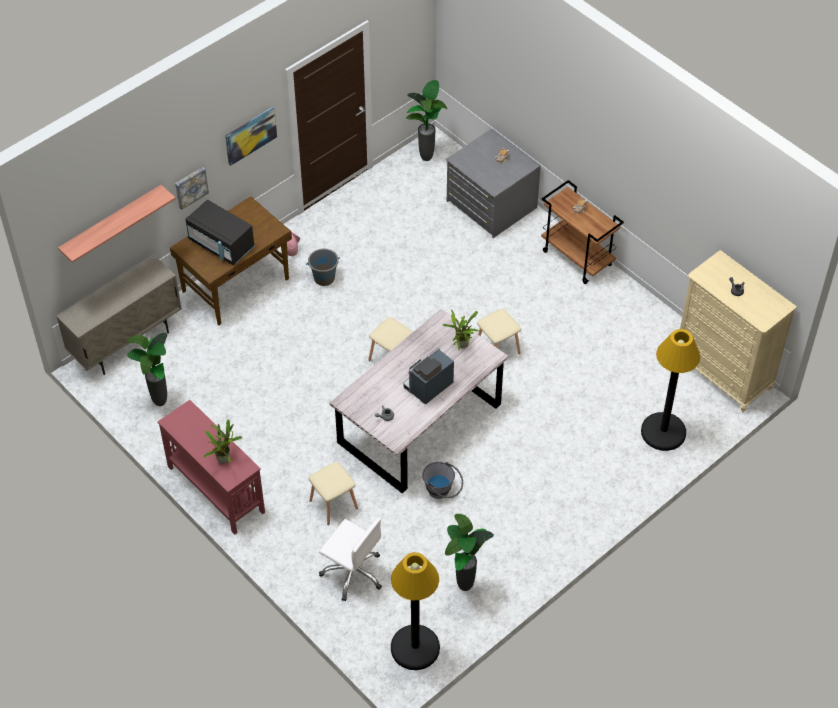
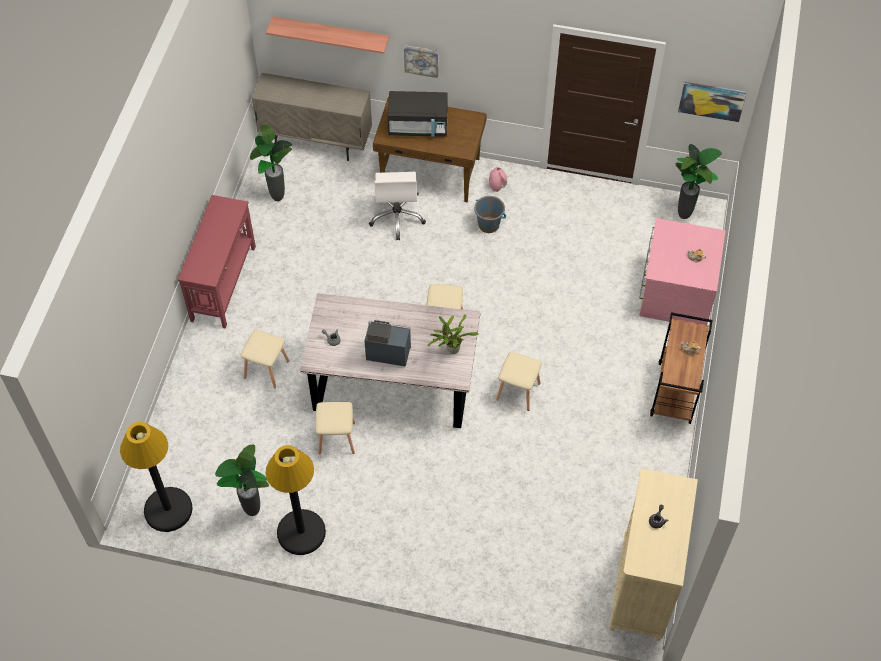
camera: 55 degrees right, 5 degrees up
(221, 245) = (418, 126): black microwave -> black microwave turned 90 degrees counterclockwise
(224, 458) = (208, 257): potted plant -> none
(250, 135) = (498, 58): picture -> picture (712, 100)
(353, 573) = (210, 423): white office chair -> white office chair (397, 217)
(442, 492) = (336, 438): grey bucket -> beige stool
(490, 205) = (675, 292): grey dresser -> pink dresser
(663, 432) = (533, 574): black floor lamp -> black floor lamp (301, 532)

